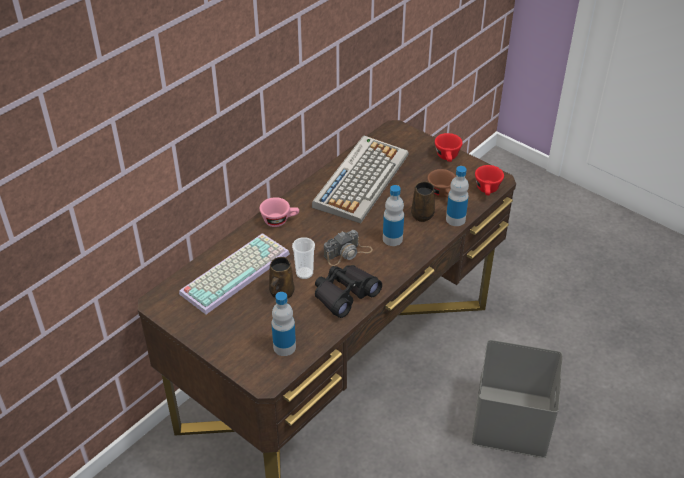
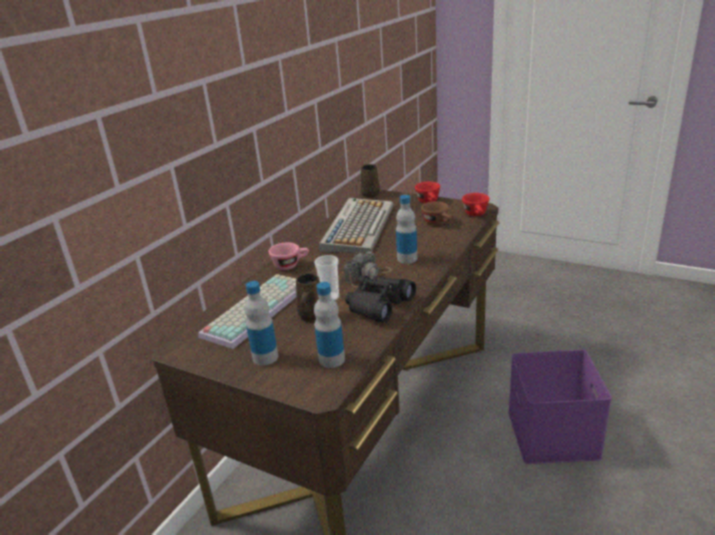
camera: 10 degrees left, 15 degrees down
(423, 214) = (427, 238): brown mug -> brown mug (371, 194)
(455, 219) = (459, 236): bottle -> bottle (265, 357)
(510, 419) = (550, 433): grey storage box -> purple storage box

